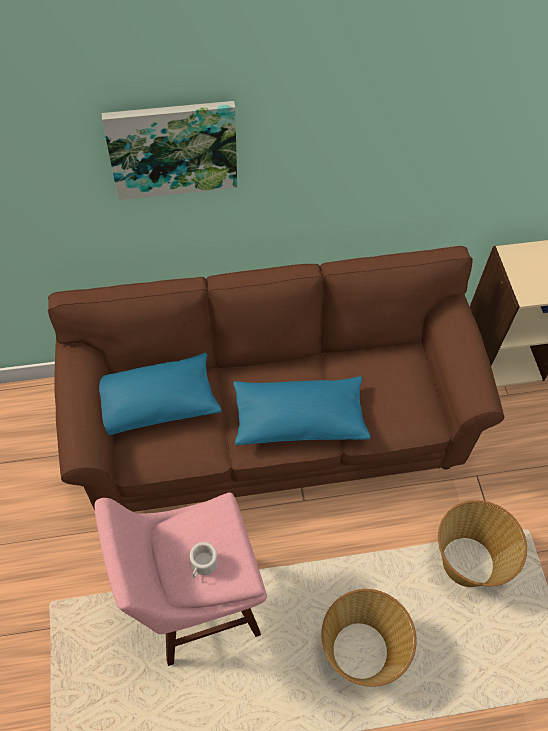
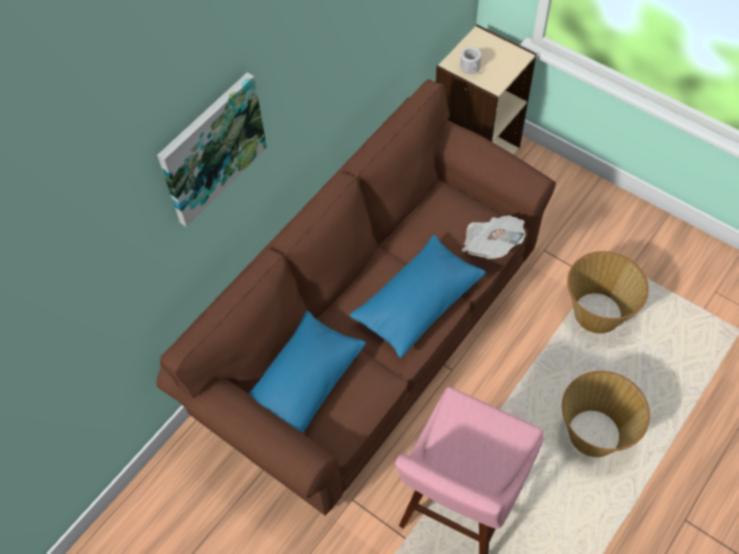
camera: 40 degrees left, 0 degrees up
(202, 565) = (488, 450): white mug -> white mug (470, 68)
(403, 423) = (490, 244): none -> newspaper

